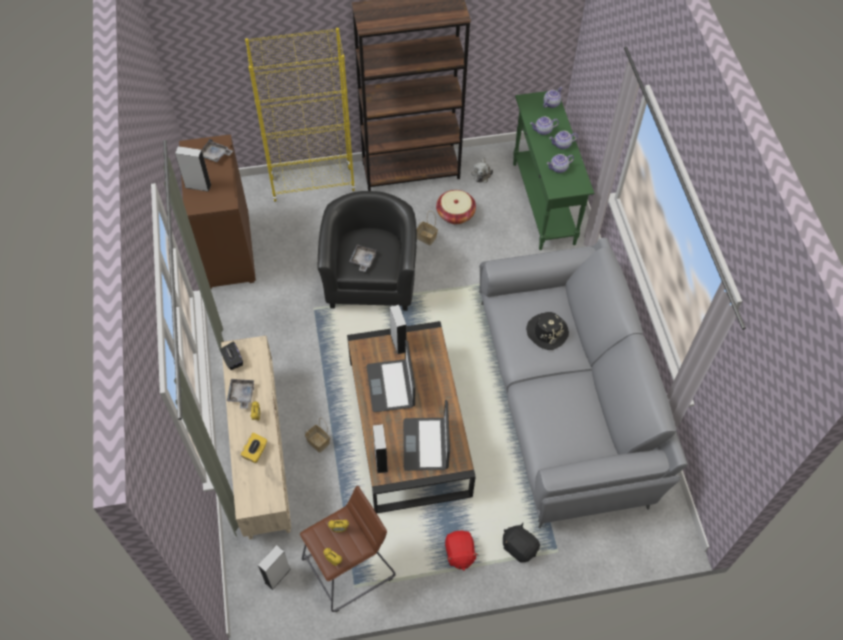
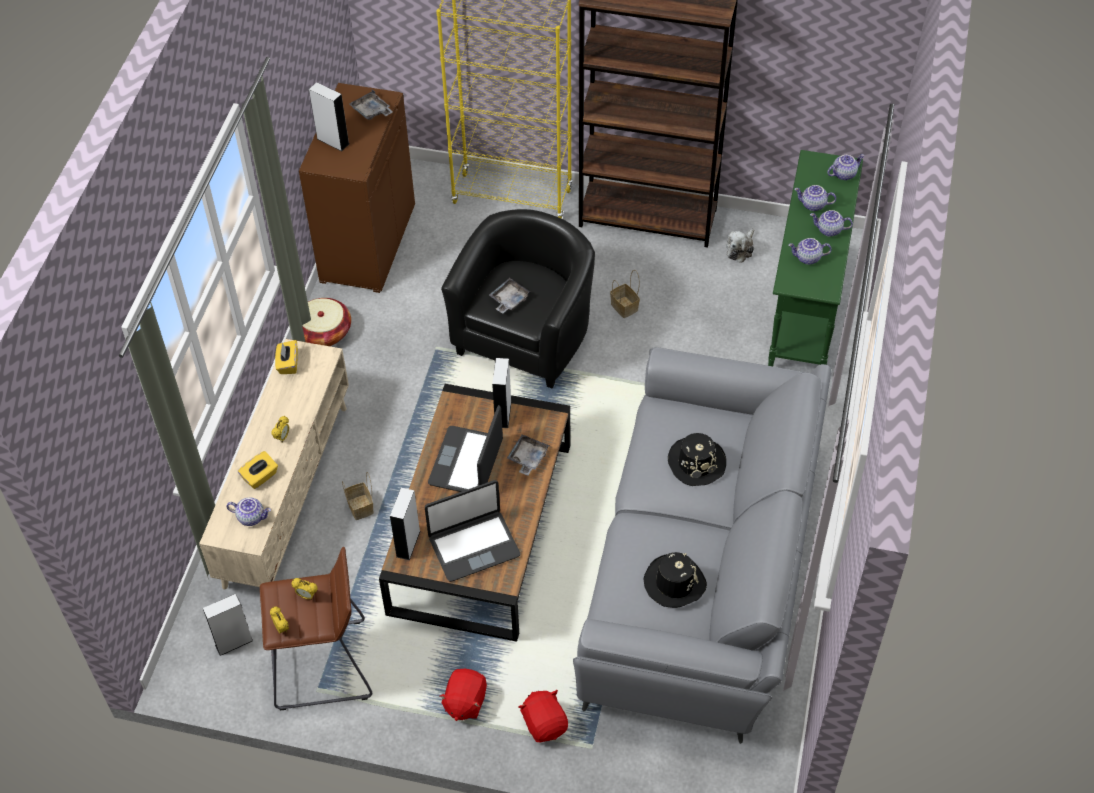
camera: 25 degrees right, 5 degrees down
(233, 360) = (288, 364): black tissue box -> yellow tissue box
(241, 395) = (278, 407): grey tray -> grey tray (527, 458)
(264, 484) = (251, 517): none -> teapot
(426, 444) = (473, 546): laptop -> laptop turned 135 degrees counterclockwise
(455, 214) = (678, 289): basket -> basket (324, 332)
(519, 547) = (545, 723): black plush toy -> red plush toy
(575, 421) = (674, 582): none -> black hat

